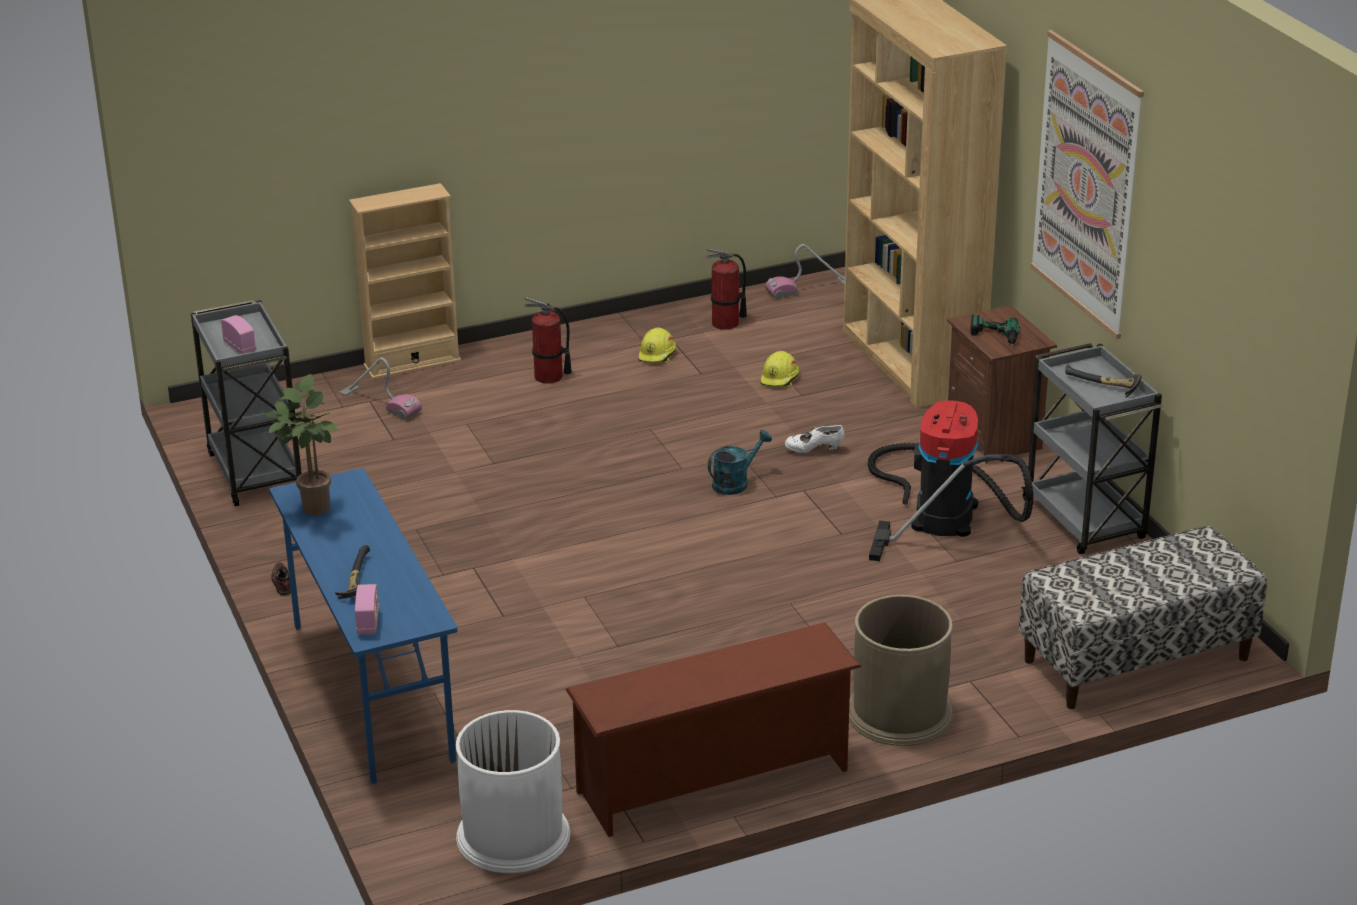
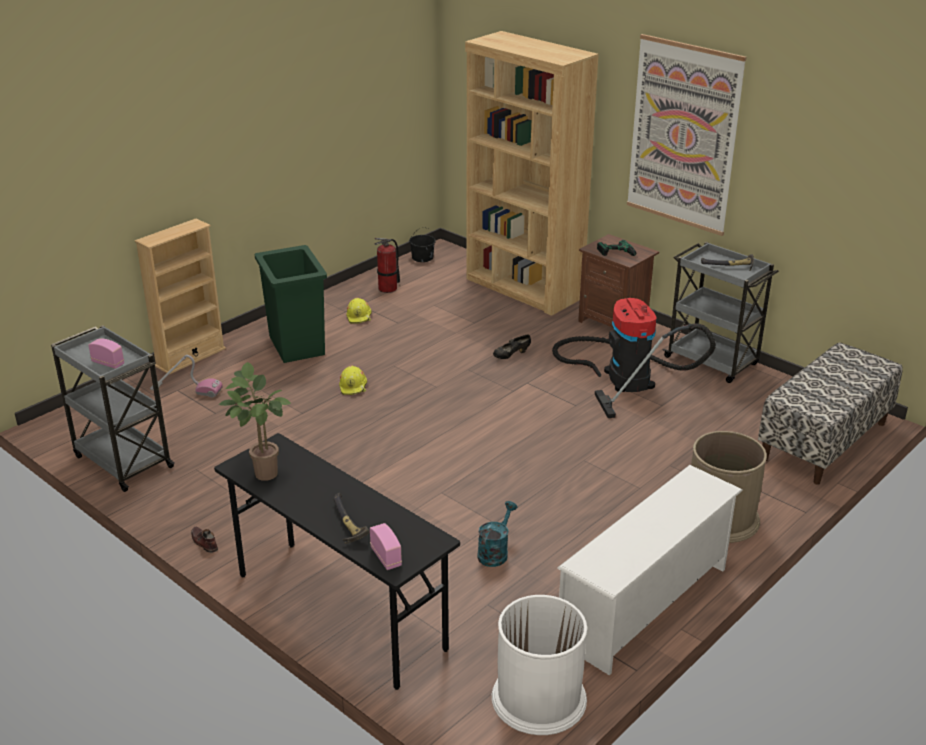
camera: 25 degrees left, 0 degrees up
(370, 692) = (339, 612): blue desk -> black desk
(549, 377) = (296, 346): fire extinguisher -> green trash can
(714, 782) = (646, 606): brown shoe rack -> white shoe rack
(735, 483) = (479, 388): turquoise watering can -> turquoise watering can (495, 552)
(780, 378) = (451, 315): yellow hard hat -> yellow hard hat (353, 387)
(808, 288) = (422, 258): vacuum cleaner -> black bucket
(814, 450) = (511, 355): white shoe -> black shoe

